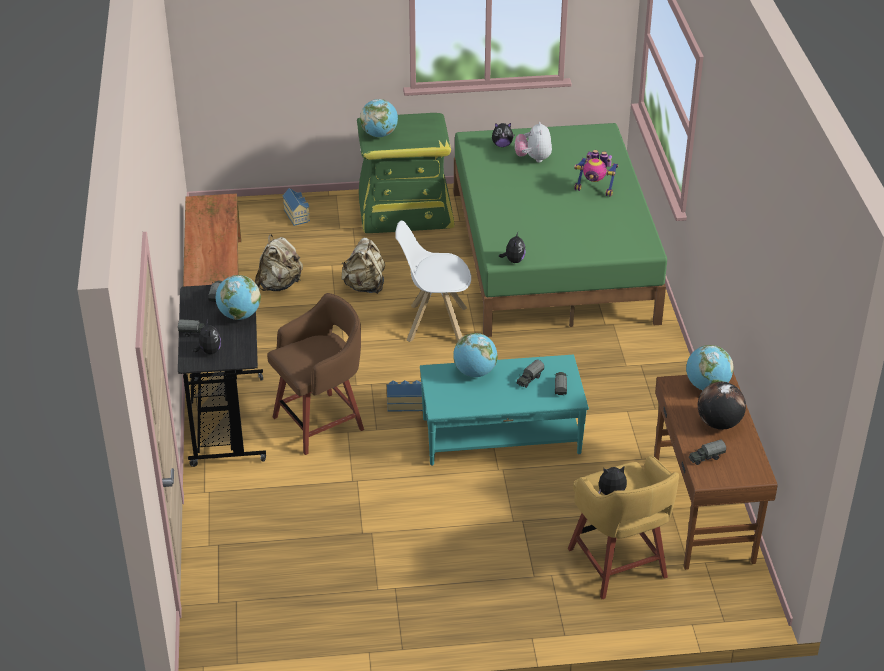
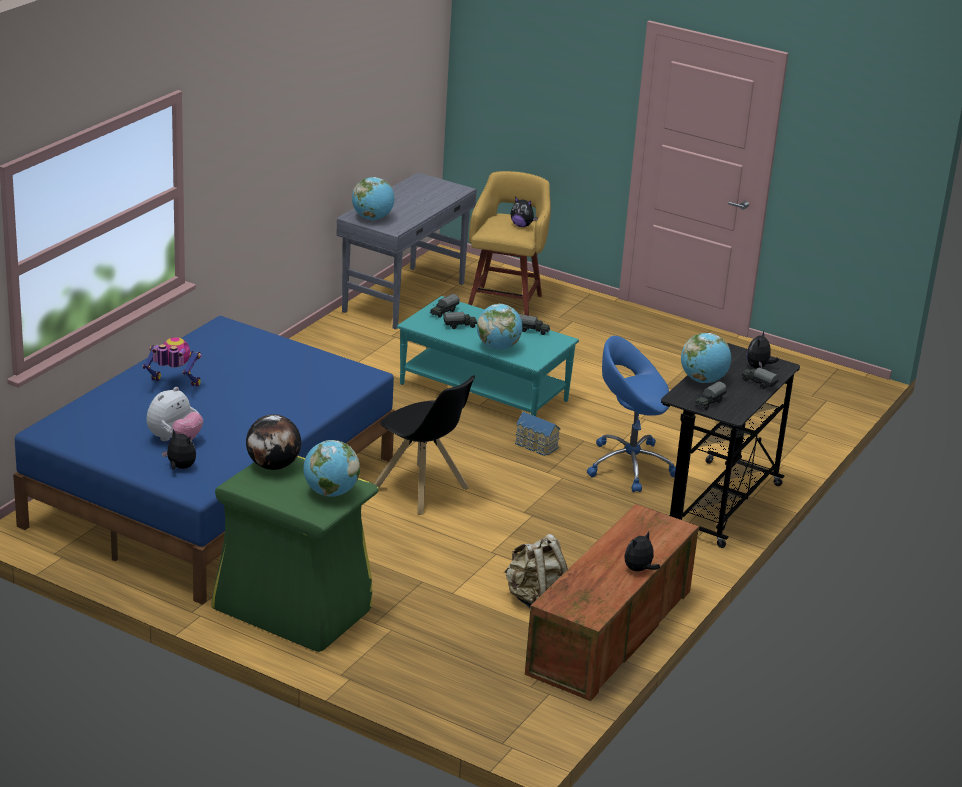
camera: 145 degrees left, 10 degrees down
(297, 215) = (420, 672): toy house -> none
(321, 422) = (628, 465): brown stool -> blue office chair
(365, 286) = (445, 554): beige backpack -> none
(434, 324) = (422, 490): white chair -> black chair
(513, 260) = (357, 368): plush toy -> plush toy (639, 570)
(552, 255) = (211, 491): green bed -> blue bed
(594, 190) = (173, 385): toy robot -> toy robot turned 45 degrees counterclockwise
(703, 514) = (404, 297): brown console table -> grey console table
(706, 458) = (442, 195): toy truck -> toy truck (532, 330)
(718, 423) = (401, 203): globe -> globe (273, 466)

